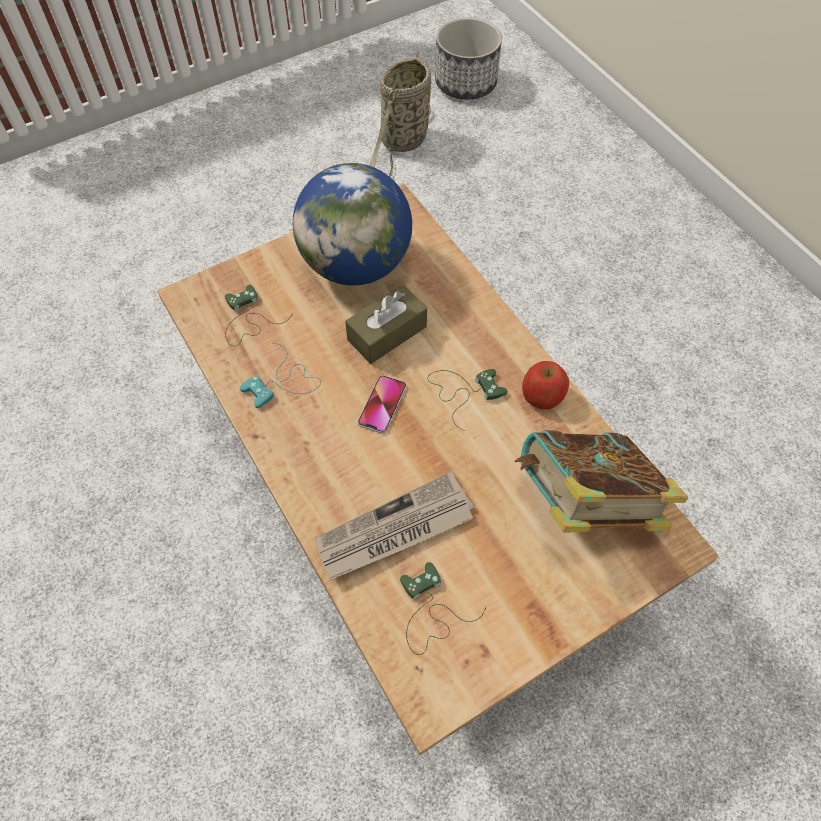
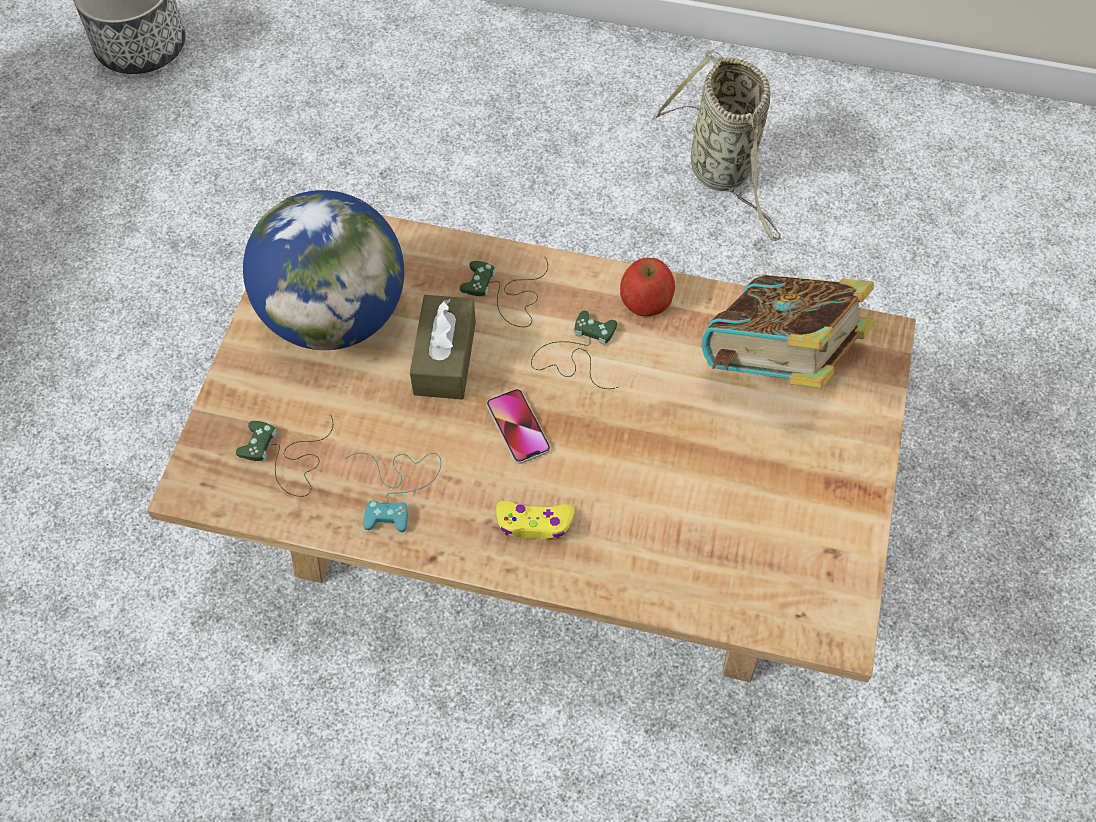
camera: 45 degrees left, 0 degrees up
(329, 466) = (534, 524): none -> yellow game controller
(395, 530) = (655, 525): newspaper -> none
(403, 143) = (142, 165): basket -> basket (723, 173)
(430, 611) = (759, 562): green game controller -> green game controller (507, 294)

